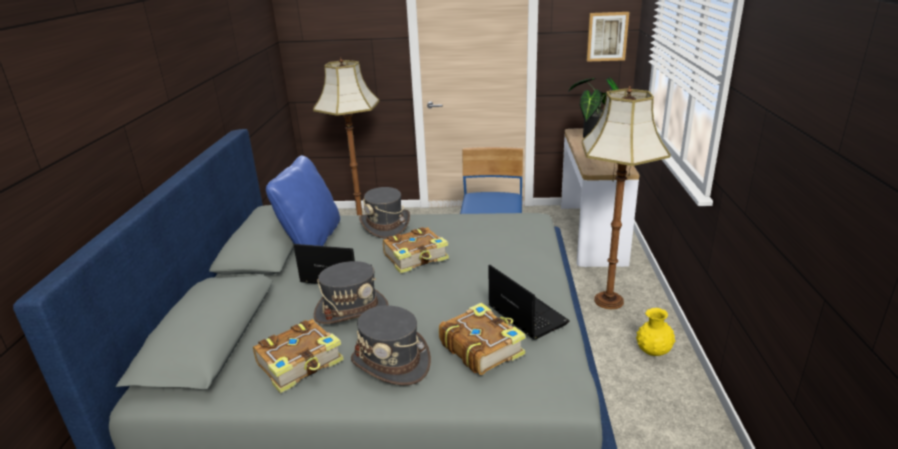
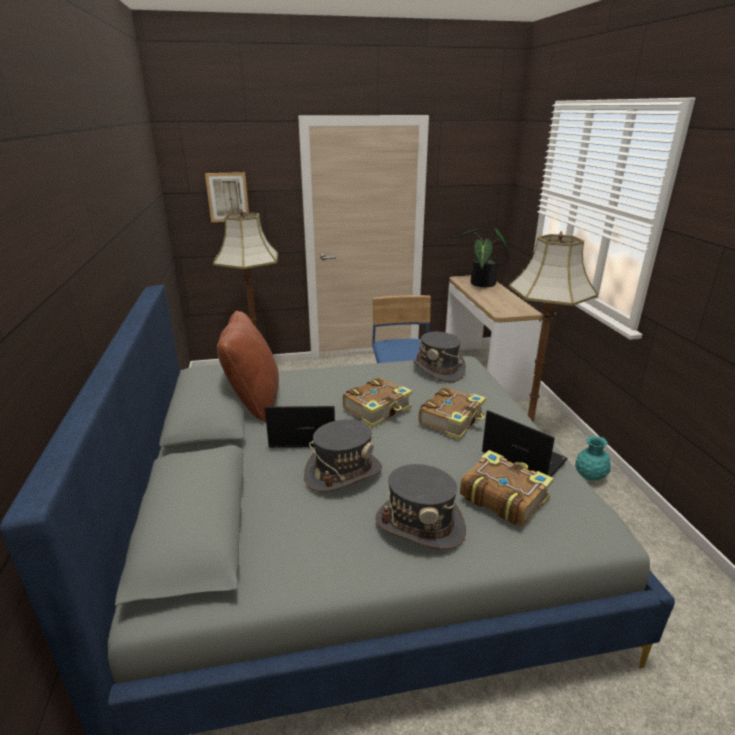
camera: 15 degrees left, 0 degrees up
(301, 363) = (321, 540): book -> book (452, 420)
(311, 241) = (254, 401): blue pillow -> brown pillow
(385, 225) = (325, 379): grey hat -> grey hat (438, 370)
(607, 36) = (486, 190): picture -> picture (228, 197)
(653, 352) = (589, 477): yellow vase -> turquoise vase

